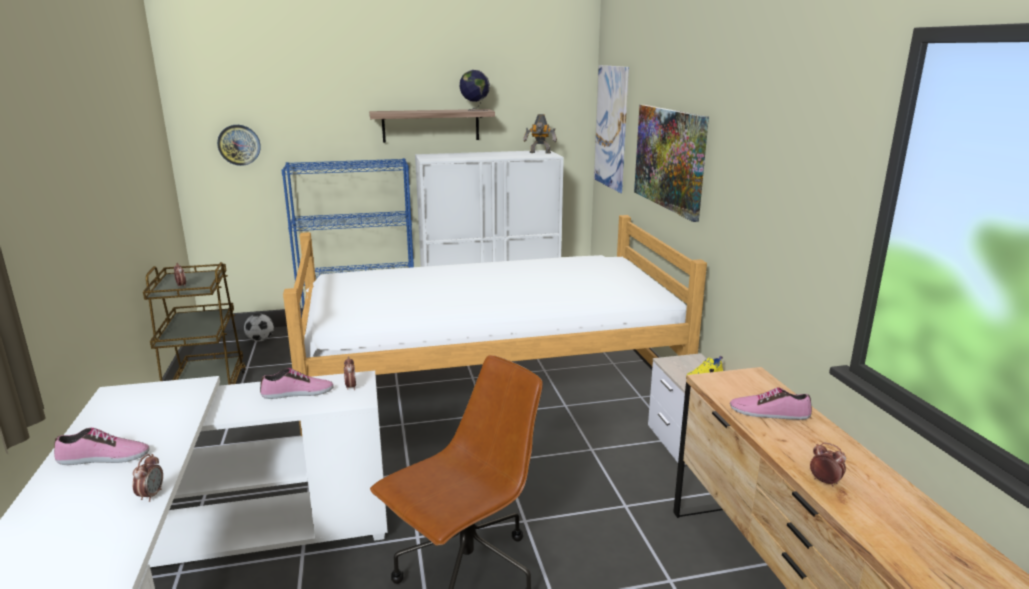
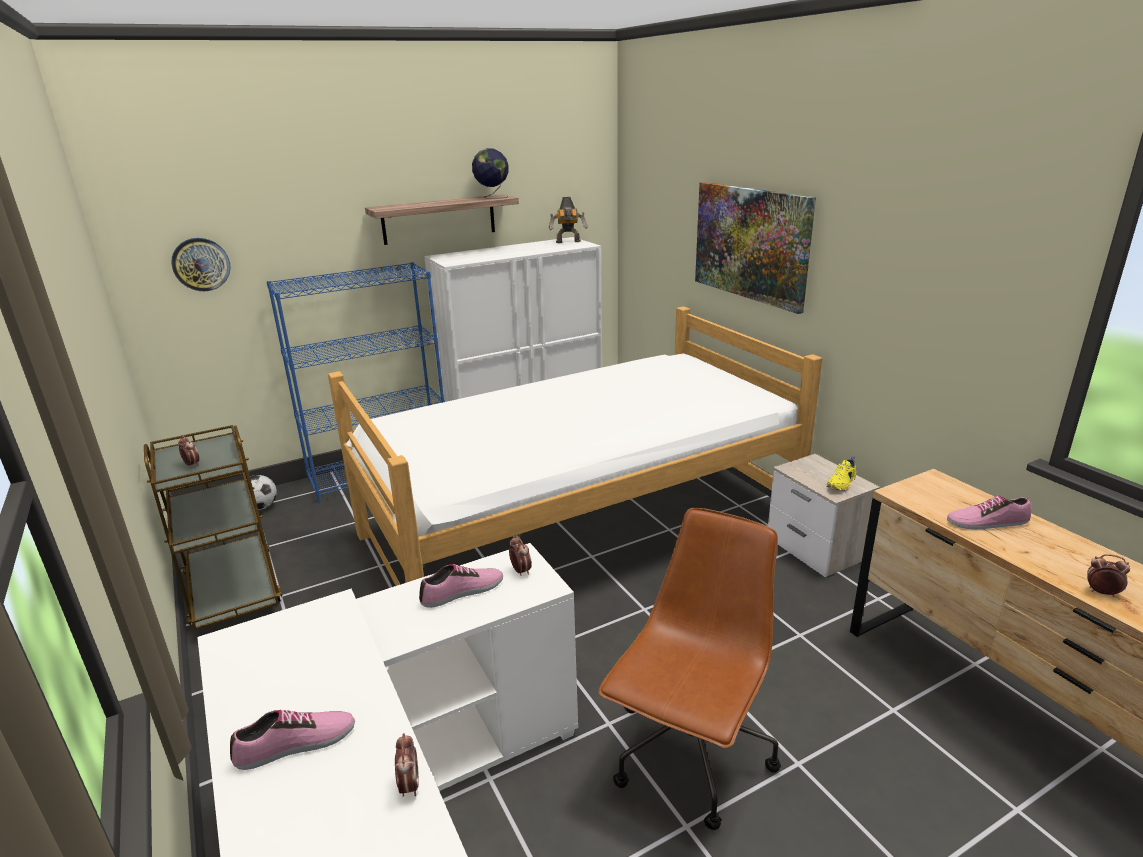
camera: 15 degrees left, 5 degrees up
(611, 127) = (646, 207): picture -> none

